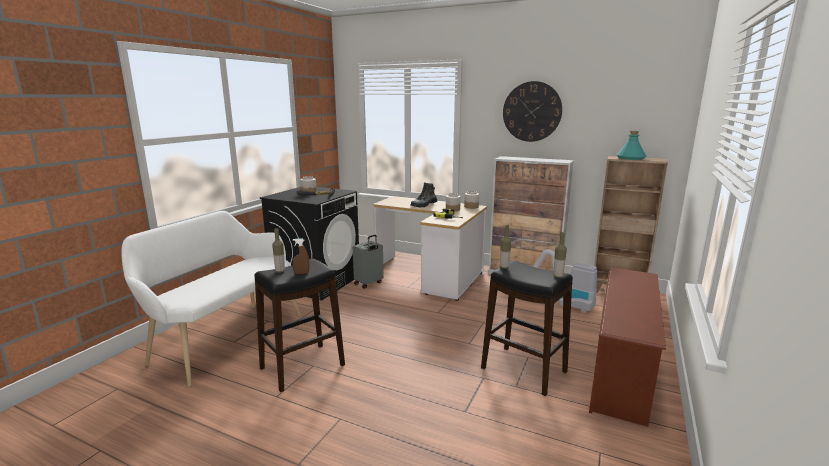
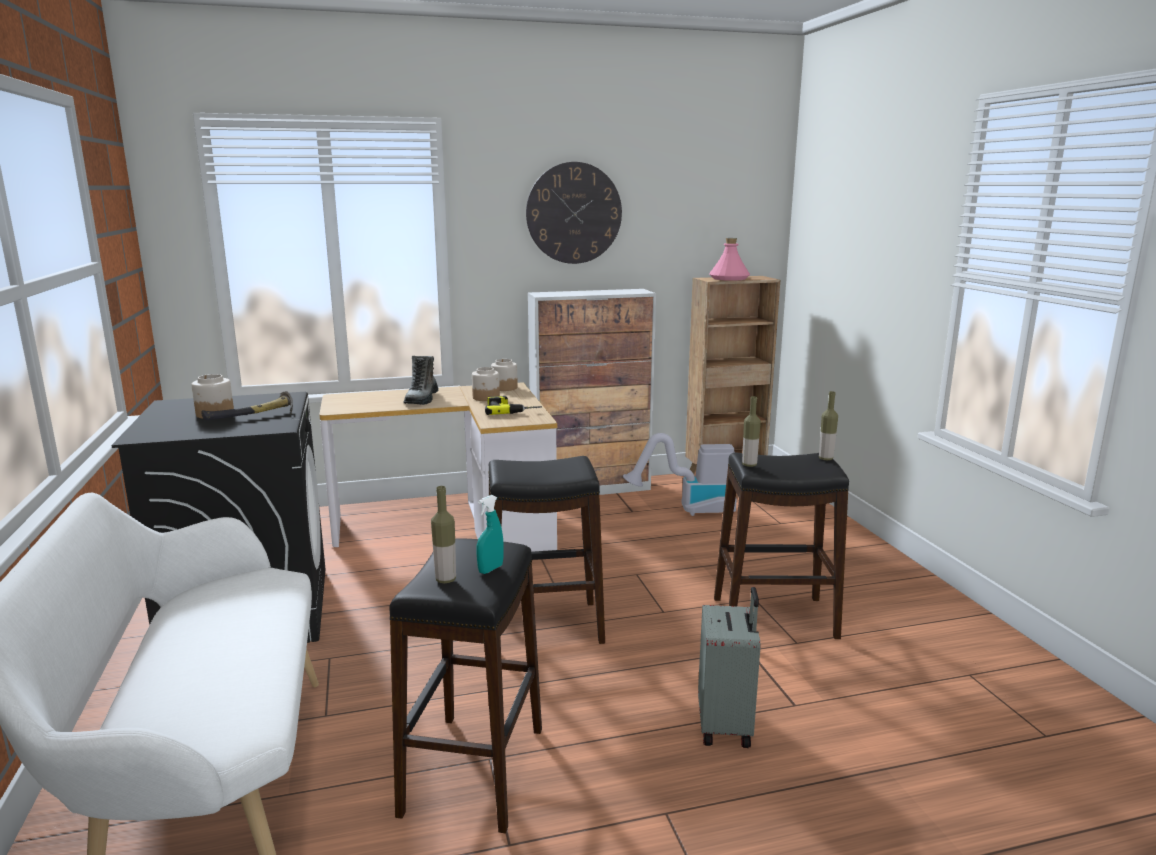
camera: 40 degrees left, 0 degrees up
(301, 273) = (490, 569): brown spray bottle -> turquoise spray bottle
(369, 283) = (364, 578): grey suitcase -> grey suitcase (726, 725)
(407, 327) = (544, 626): none -> black stool
(622, 371) = (861, 573): brown shoe rack -> none
(630, 158) = (728, 278): turquoise bottle -> pink bottle

